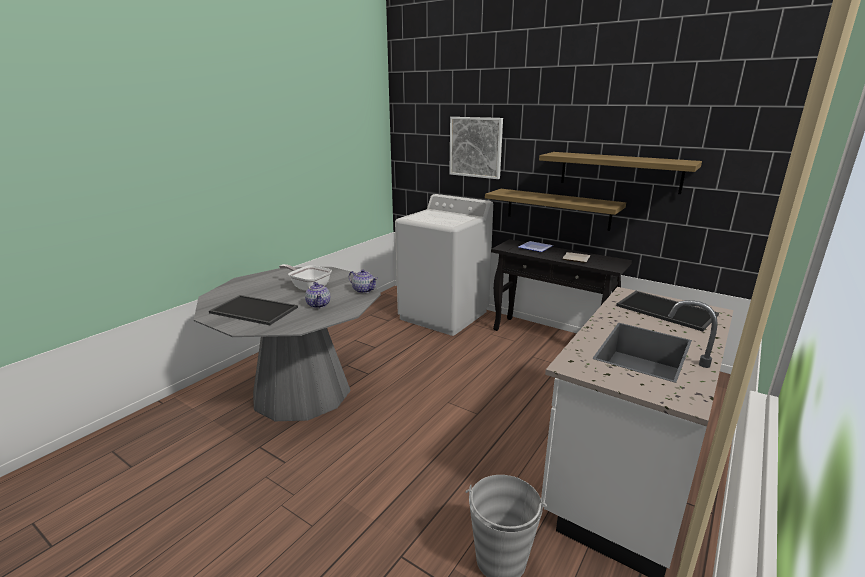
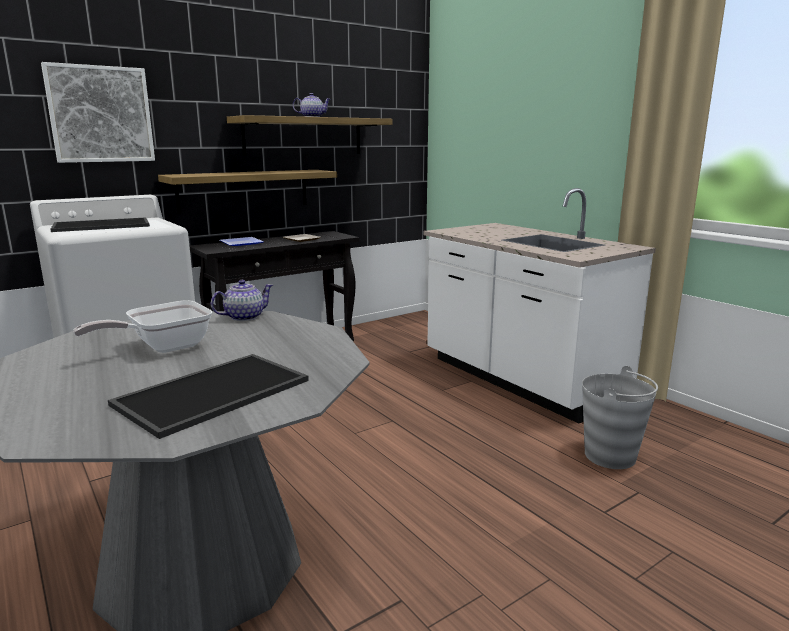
camera: 70 degrees left, 5 degrees down
(318, 304) = (262, 345): teapot -> teapot (312, 117)
(667, 310) = (485, 230): tray -> tray (102, 225)

